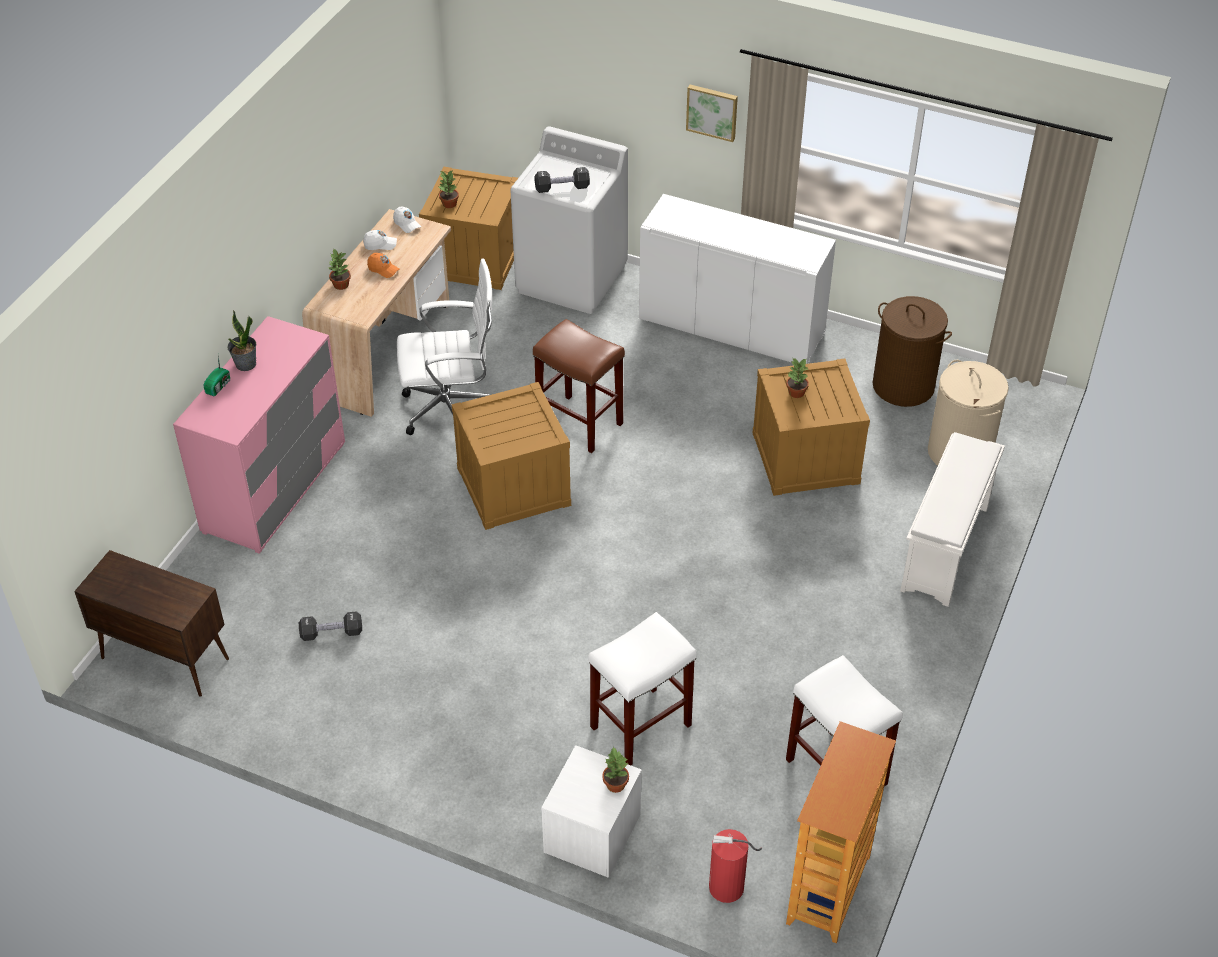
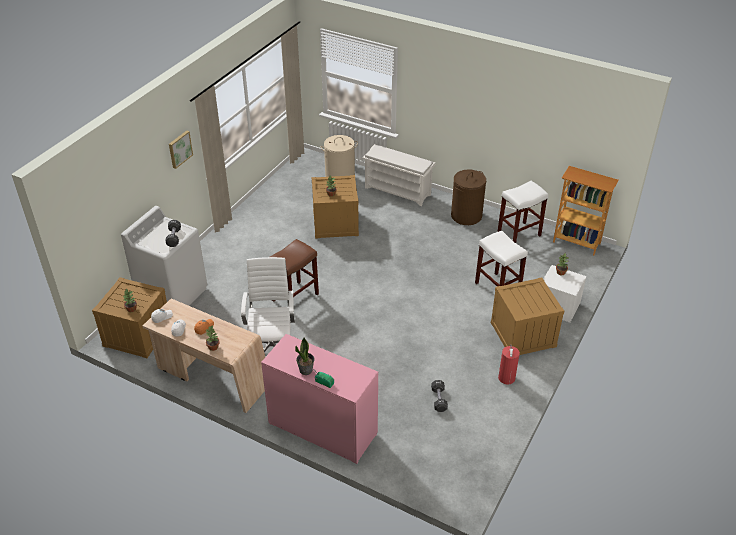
camera: 85 degrees left, 5 degrees down
(164, 658) = (455, 476): brown cabinet -> none
(513, 486) = (338, 324): crate -> crate (523, 335)
(728, 887) = (579, 269): fire extinguisher -> fire extinguisher (506, 377)
(731, 327) = (234, 238): white cabinet -> none
(903, 386) = (293, 189): brown laundry basket -> brown laundry basket (466, 216)

